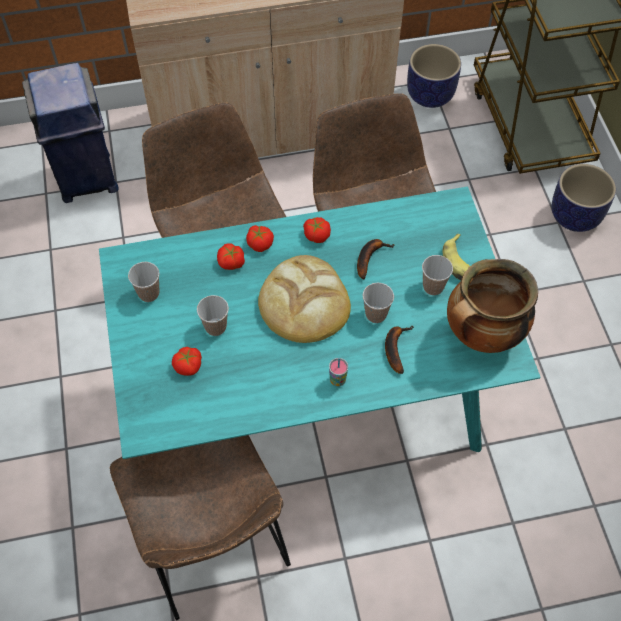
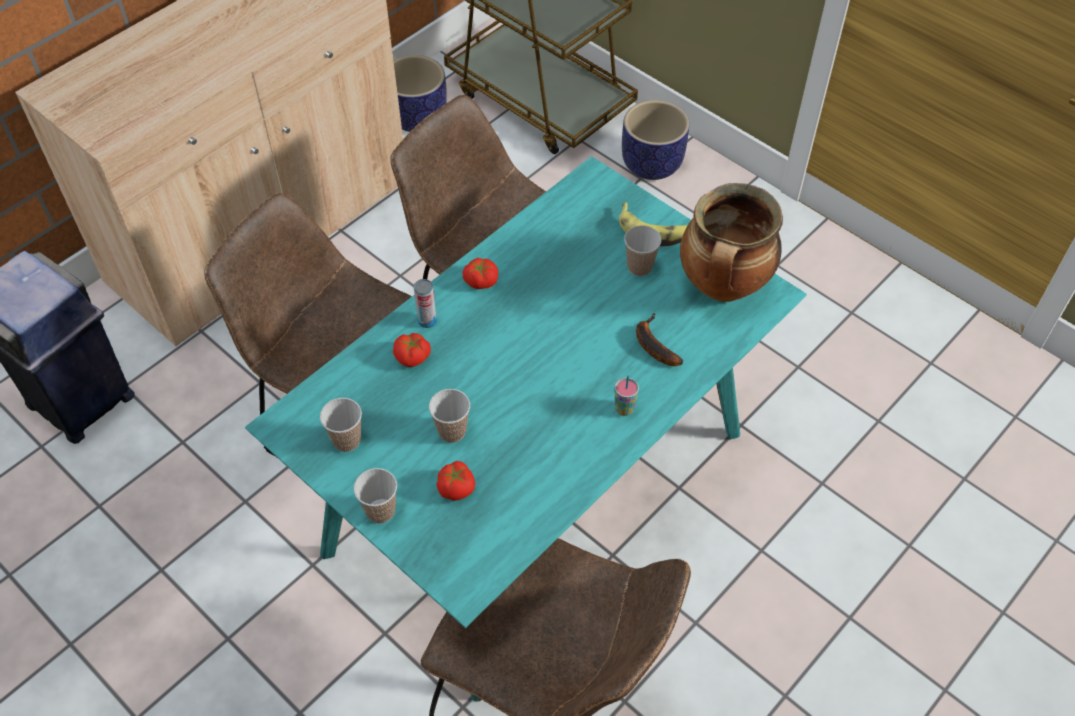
camera: 35 degrees left, 5 degrees down
(260, 243) = (427, 321): tomato -> can
(304, 302) = (525, 353): bread -> none
(369, 257) = (554, 273): banana -> none
(376, 314) = (607, 324): cup -> cup (380, 511)

